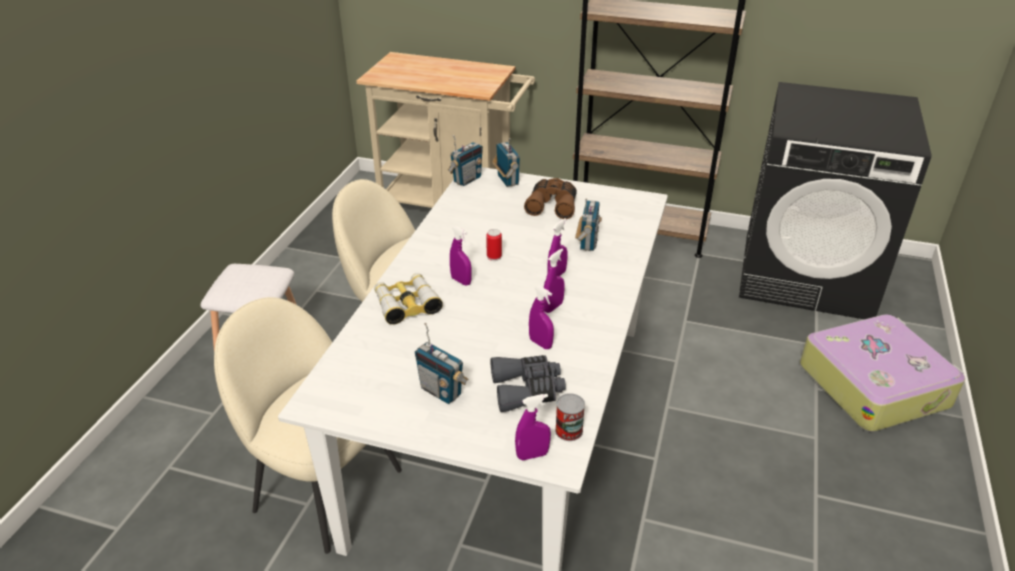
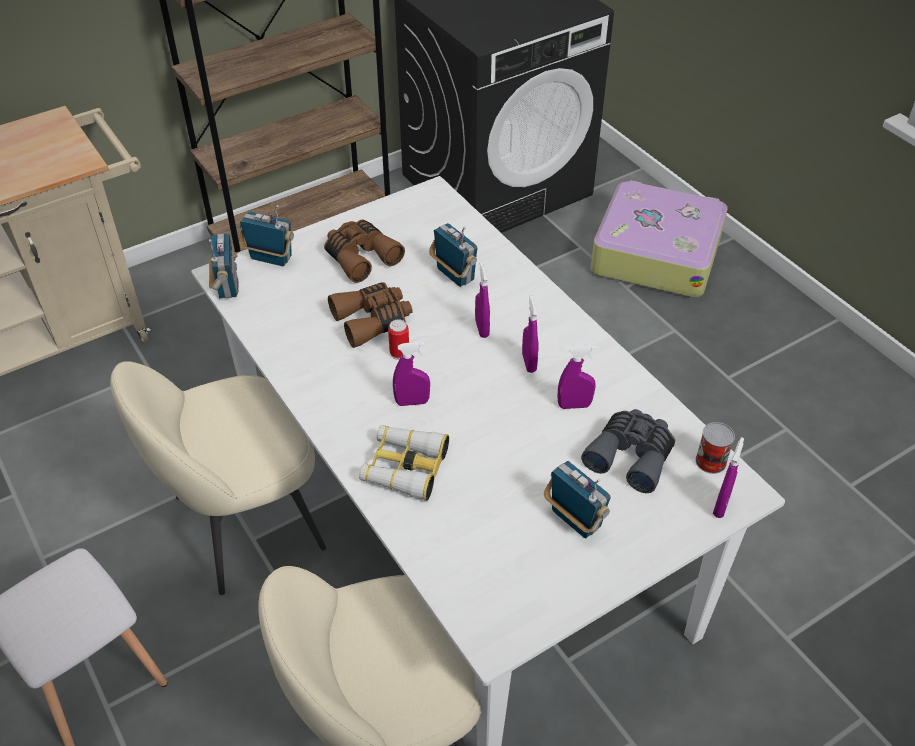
camera: 50 degrees left, 10 degrees up
(441, 391) = (575, 520): radio -> radio turned 120 degrees counterclockwise
(507, 235) = (373, 320): none -> brown binoculars

